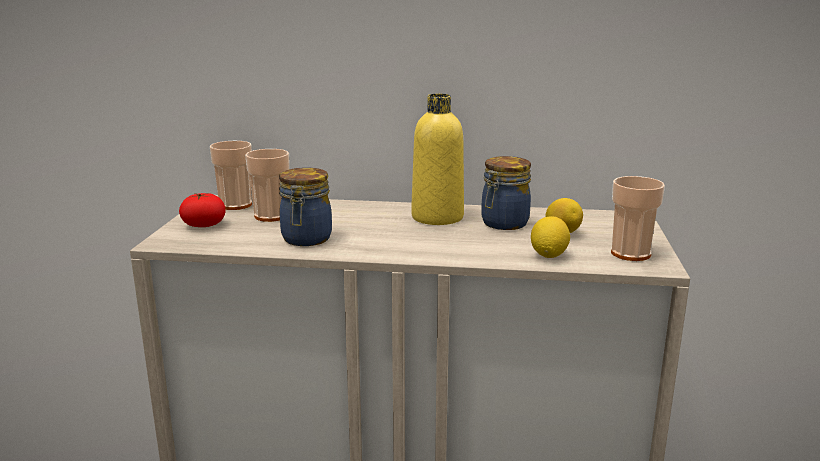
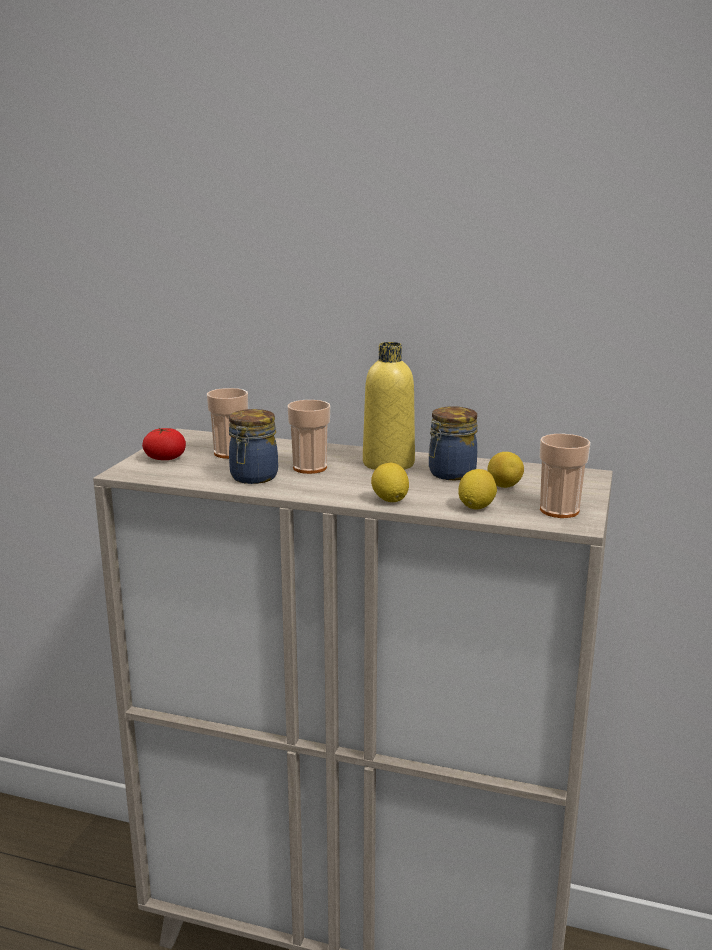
camera: 10 degrees right, 0 degrees up
(235, 205) = (201, 440): cup -> cup (310, 468)
(459, 254) = (390, 500): none -> lemon

